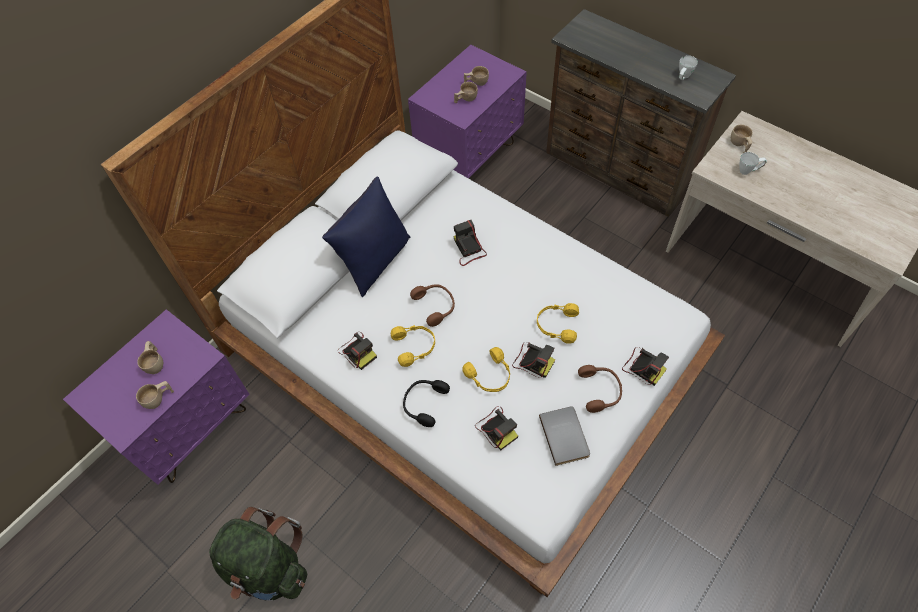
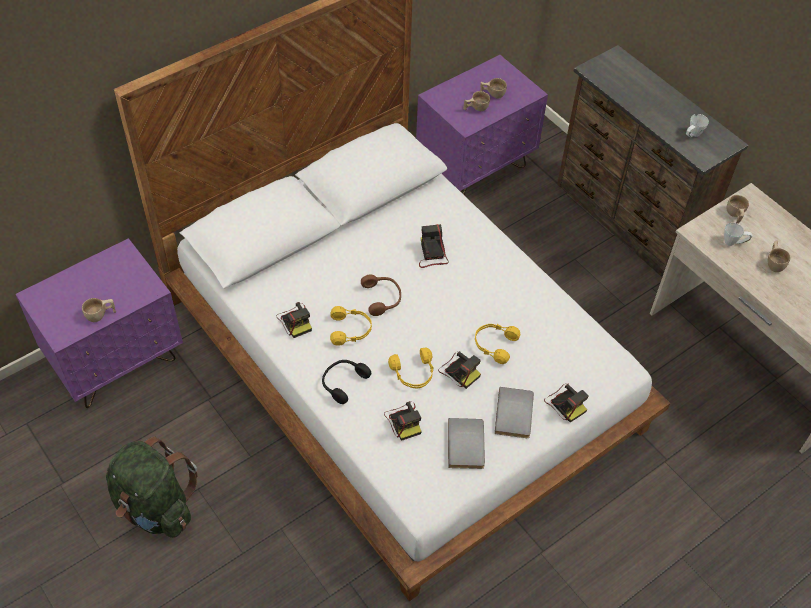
camera: 10 degrees right, 5 degrees down
(155, 363) = (106, 283): beige cup -> beige cup (774, 263)
(375, 262) = (337, 244): blue pillow -> none
(600, 391) = (516, 414): brown headphones -> grey book

